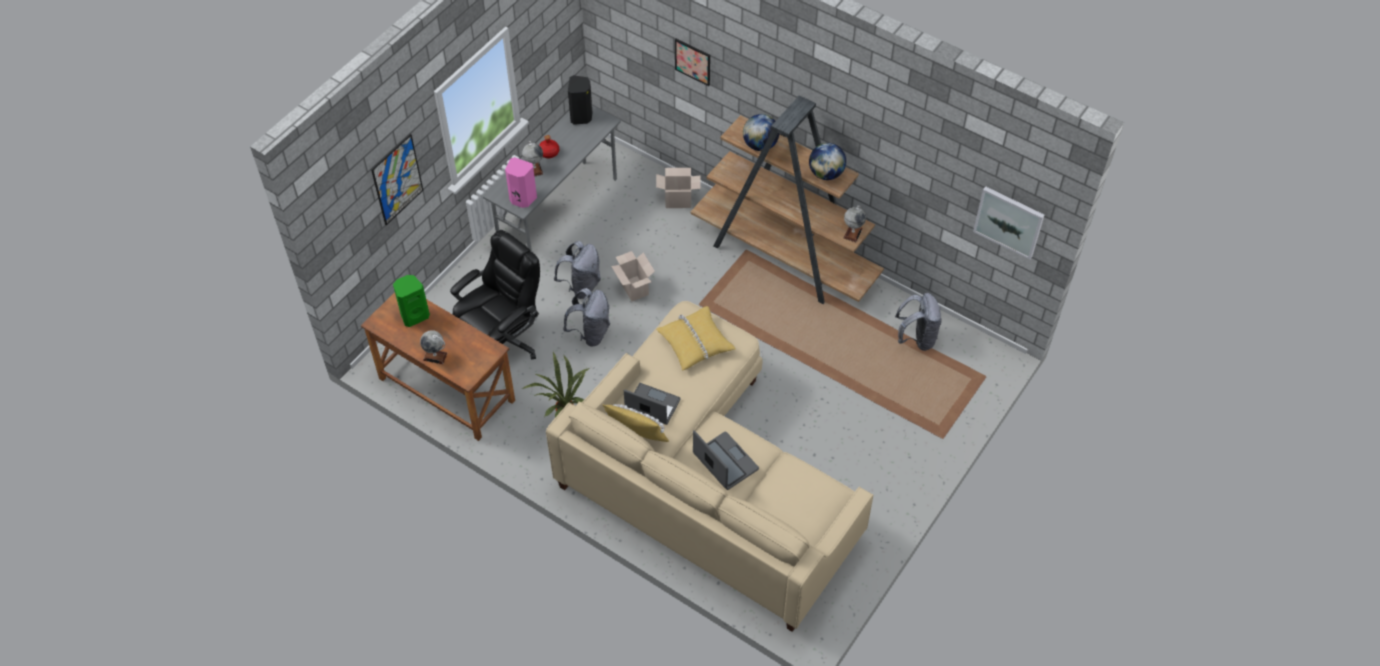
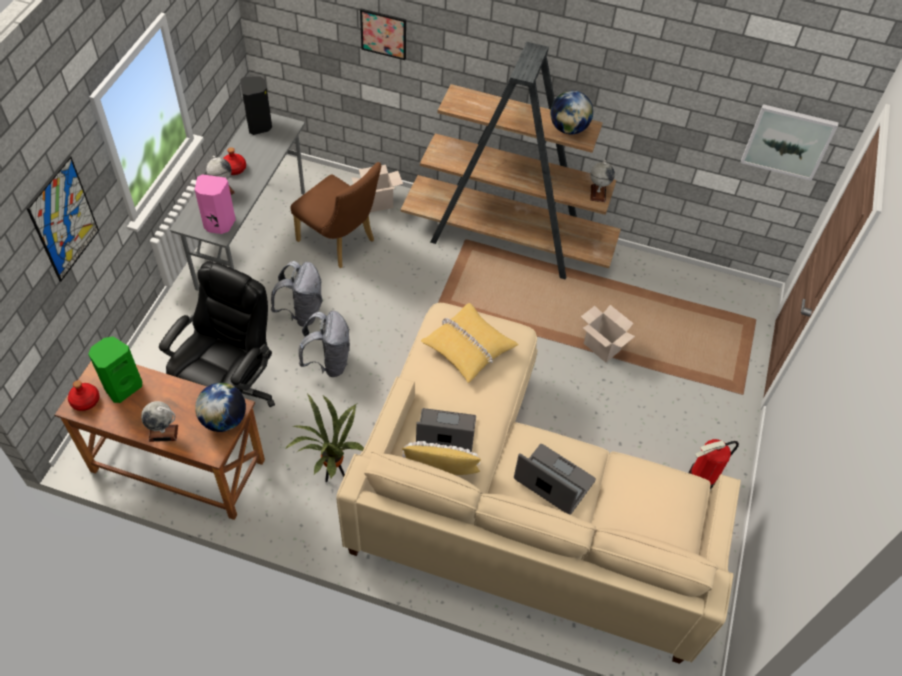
camera: 20 degrees left, 0 degrees up
(385, 320) = (85, 400): none -> red bottle
(633, 231) = (340, 243): none -> brown chair
(633, 288) = (360, 303): cardboard box -> cardboard box (600, 347)
(760, 145) = (485, 111): globe -> globe (224, 420)
(874, 498) = (702, 477): none -> fire extinguisher
(917, 338) = (672, 295): grey backpack -> none

